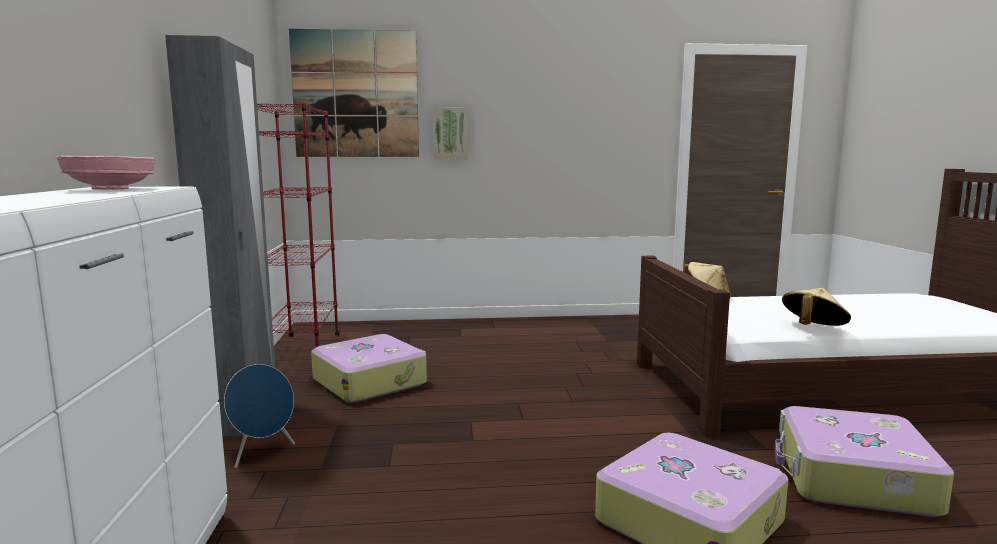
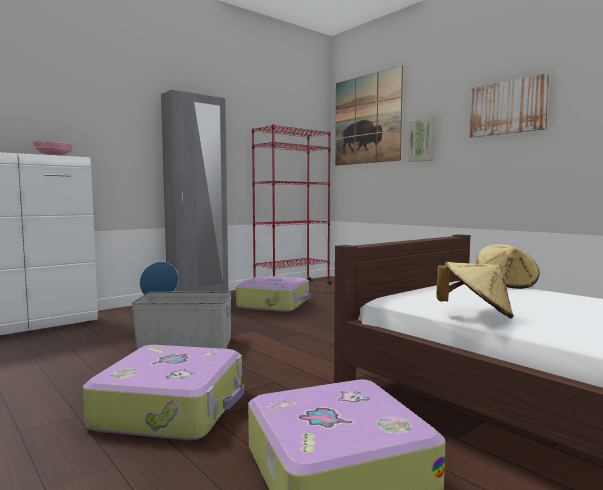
camera: 55 degrees right, 5 degrees down
(469, 469) = (185, 344): none -> grey storage box
(555, 109) = (508, 107): none -> picture

